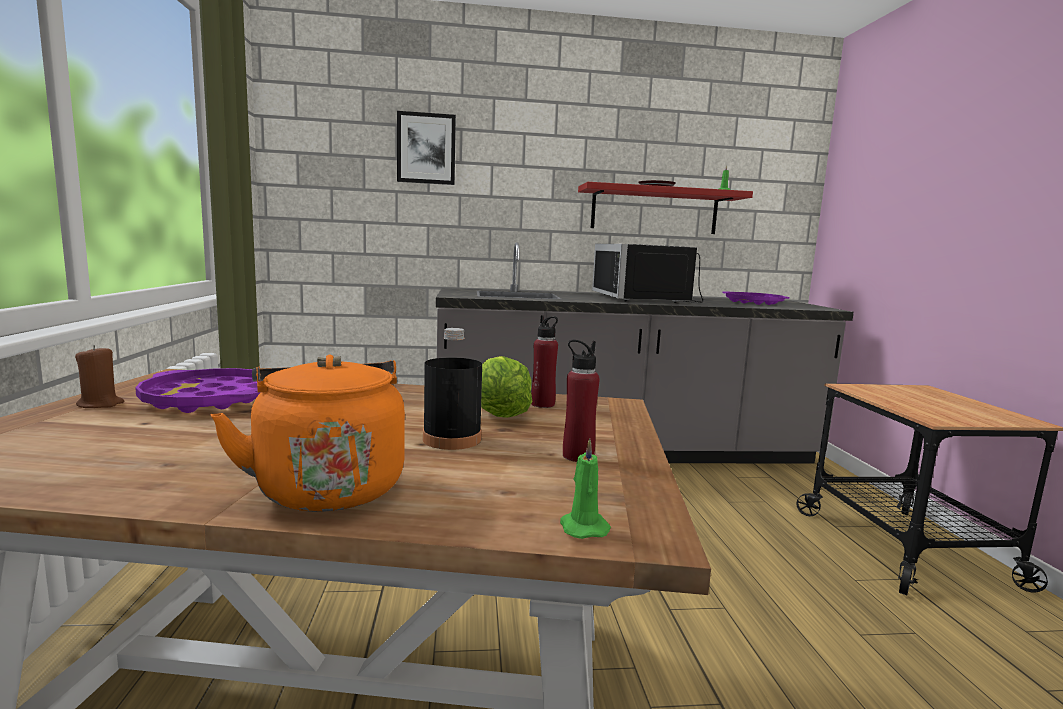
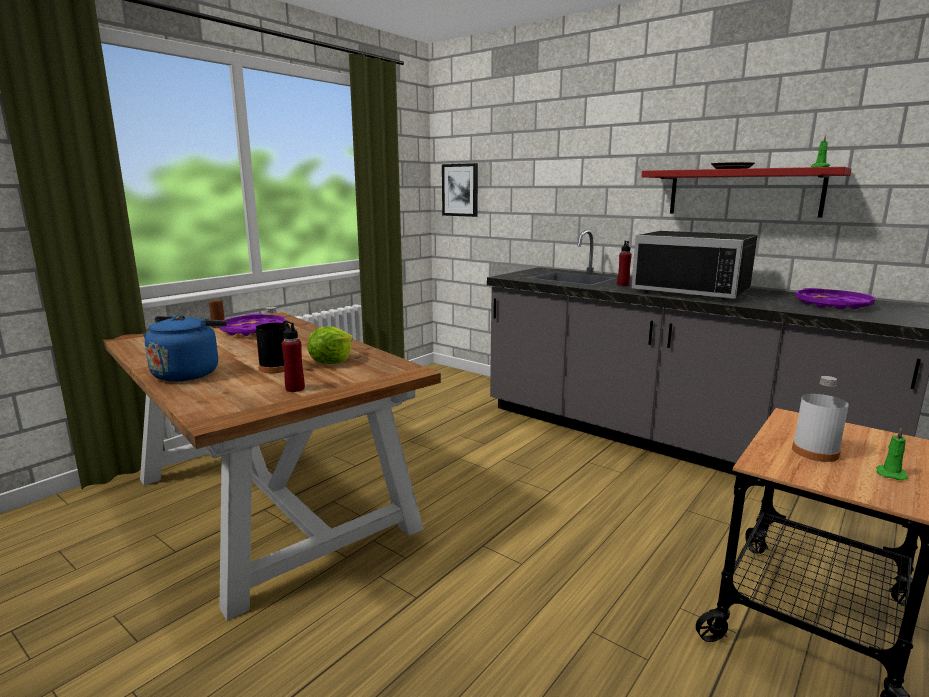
camera: 45 degrees right, 5 degrees up
(328, 486) = (188, 373): orange kettle -> blue kettle
(426, 149) = (531, 149): picture -> picture (460, 190)
(543, 404) = (372, 362): red bottle -> red bottle (623, 285)
(582, 527) = (205, 410): green candle -> green candle (890, 474)
(646, 299) = (693, 290): black microwave -> black microwave turned 90 degrees counterclockwise
(922, 405) = (815, 452): none -> white bottle

